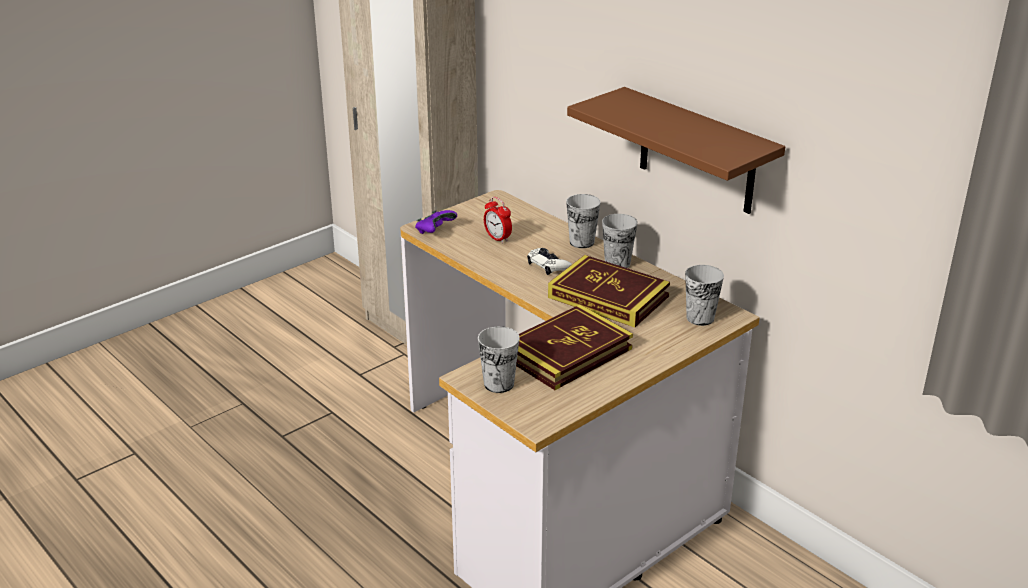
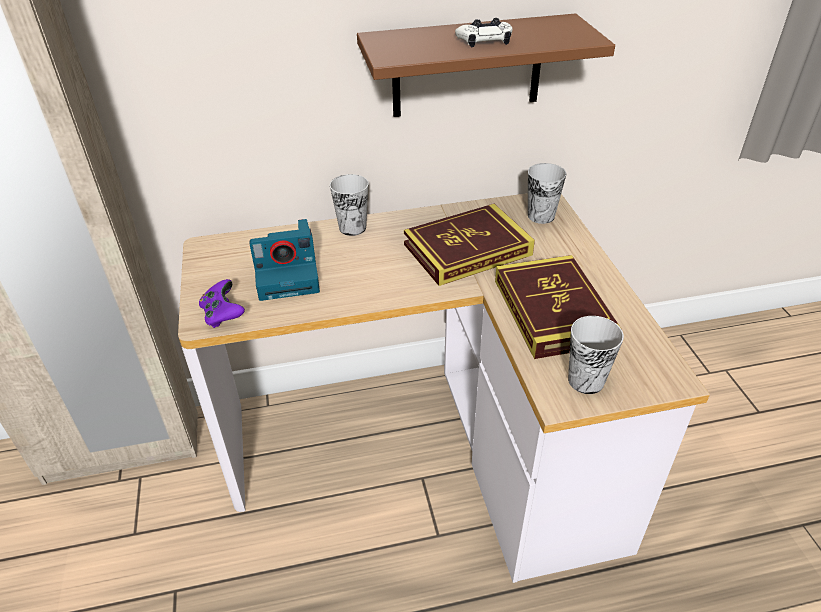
camera: 60 degrees left, 10 degrees up
(497, 238) = (289, 276): alarm clock -> camera
(548, 265) = (376, 263): white game controller -> white game controller (484, 40)
(617, 263) = (411, 223): cup -> none

